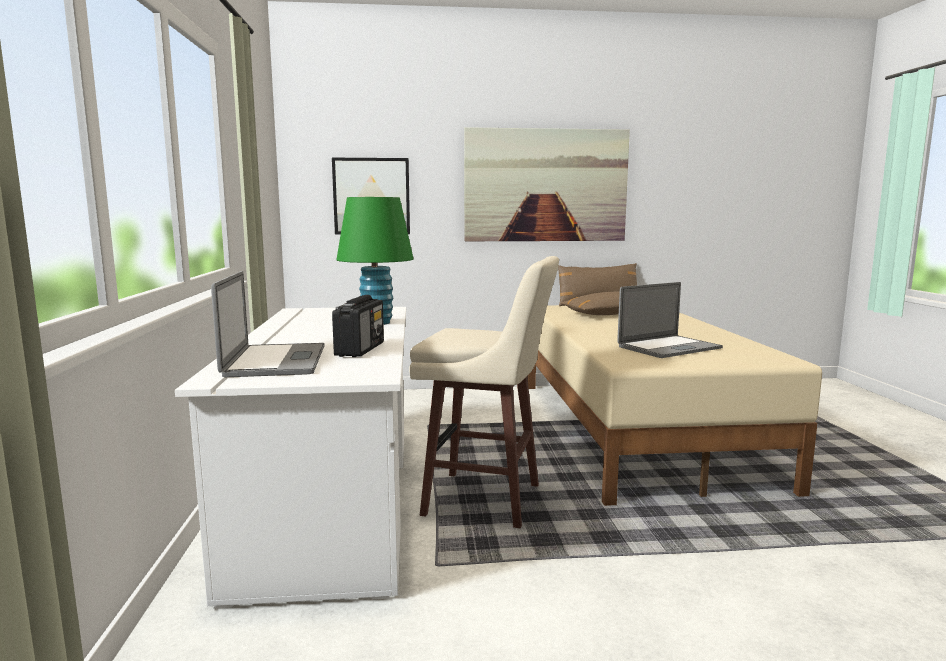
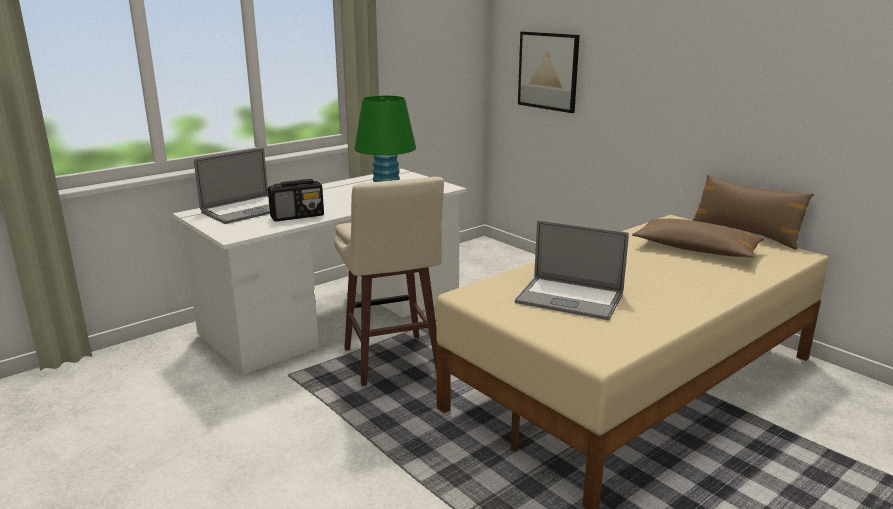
camera: 55 degrees right, 10 degrees up
(545, 185) = (708, 75): picture -> none

